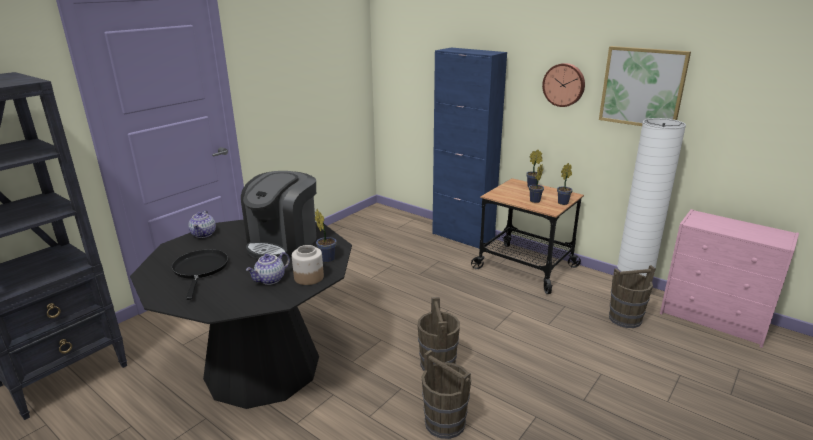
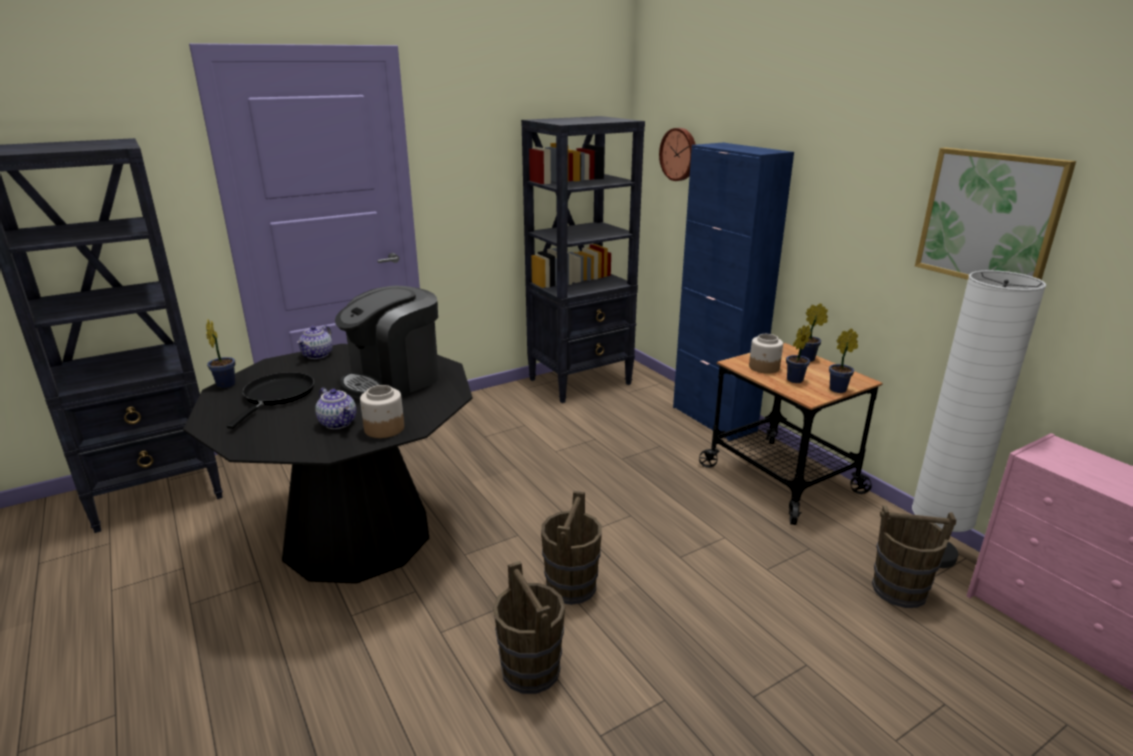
camera: 20 degrees right, 0 degrees up
(270, 280) = (339, 423): teapot -> teapot turned 105 degrees counterclockwise
(326, 258) = (426, 408): potted plant -> potted plant (226, 384)
(359, 226) = (581, 381): none -> black bookcase
(511, 196) = (764, 367): none -> jar
(564, 84) = (870, 206): wall clock -> wall clock (679, 154)

